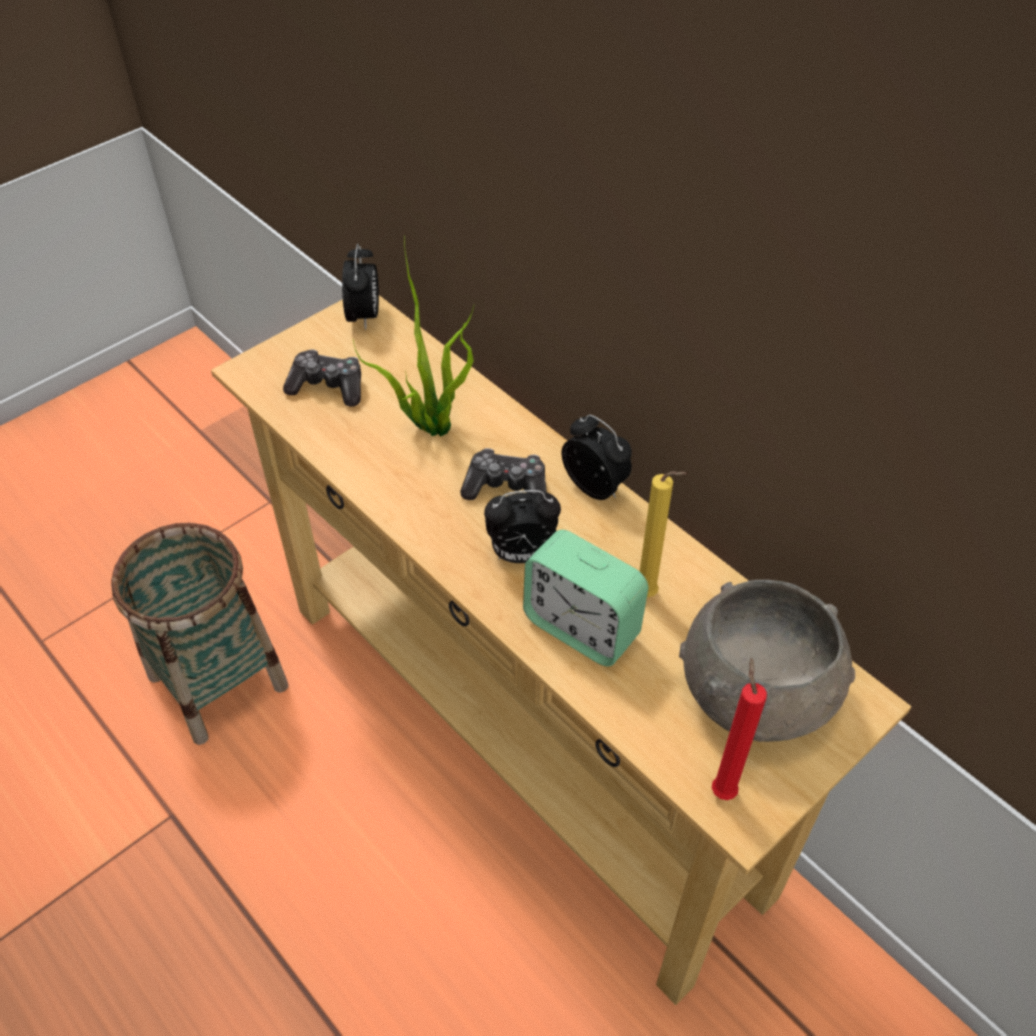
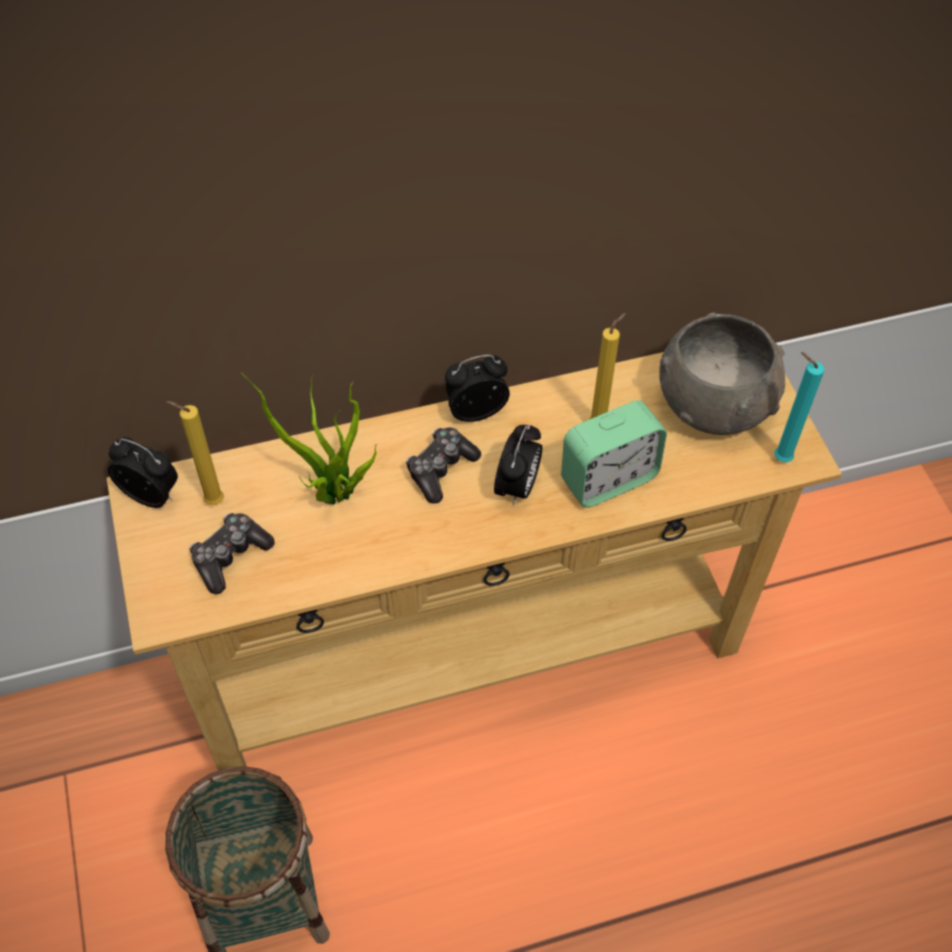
camera: 65 degrees left, 5 degrees up
(377, 353) = (211, 501): none -> yellow candle
(722, 788) = (779, 458): red candle -> turquoise candle

